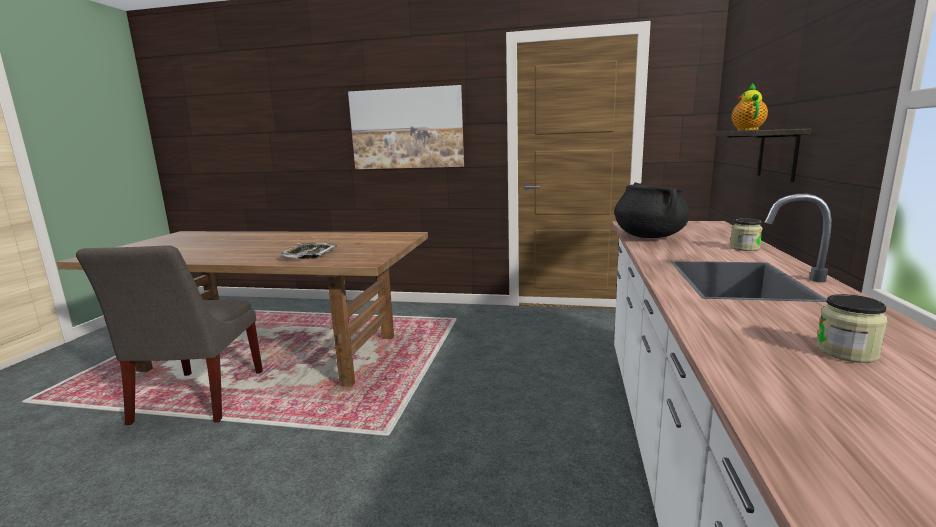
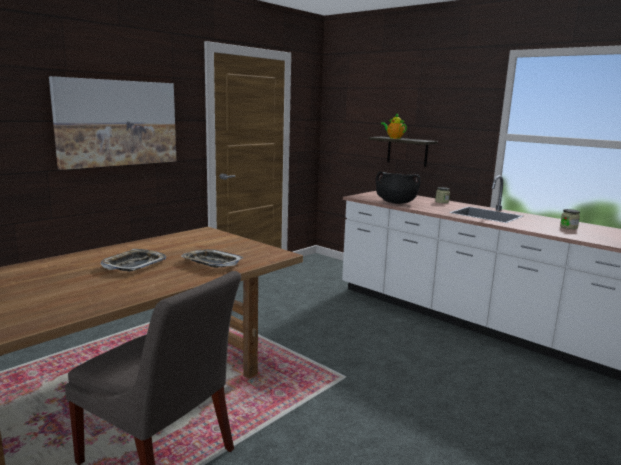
camera: 60 degrees left, 0 degrees up
(283, 244) = (134, 264): none -> tray

